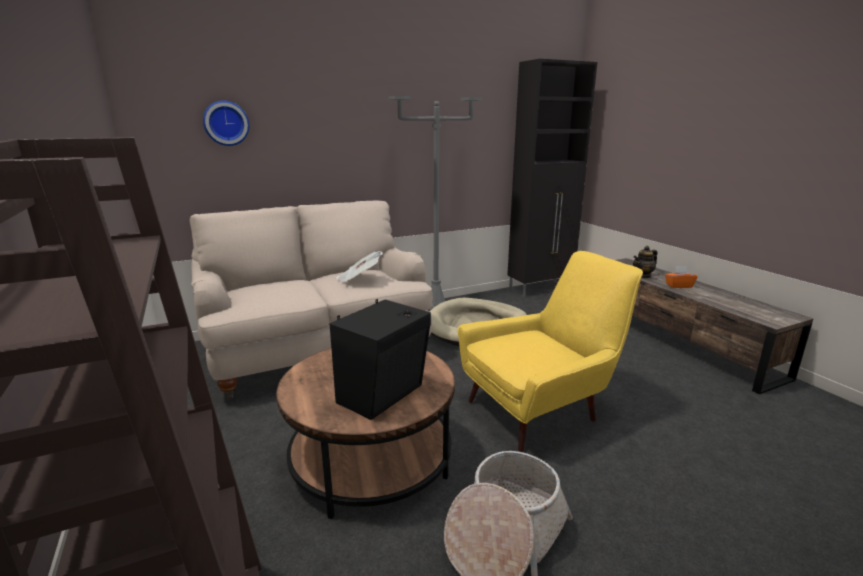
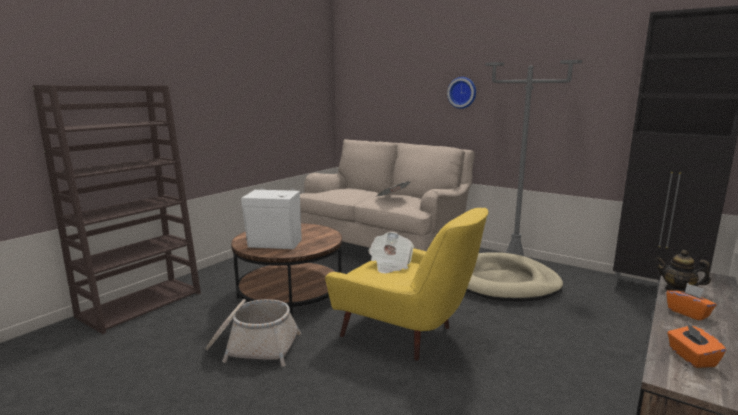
camera: 60 degrees right, 5 degrees down
(226, 123) = (383, 85): wall clock -> wall clock (462, 92)
(384, 394) = (275, 244): black speaker -> white speaker
(513, 345) = (390, 264): none -> newspaper
(743, 307) = (691, 357): none -> orange tissue box

